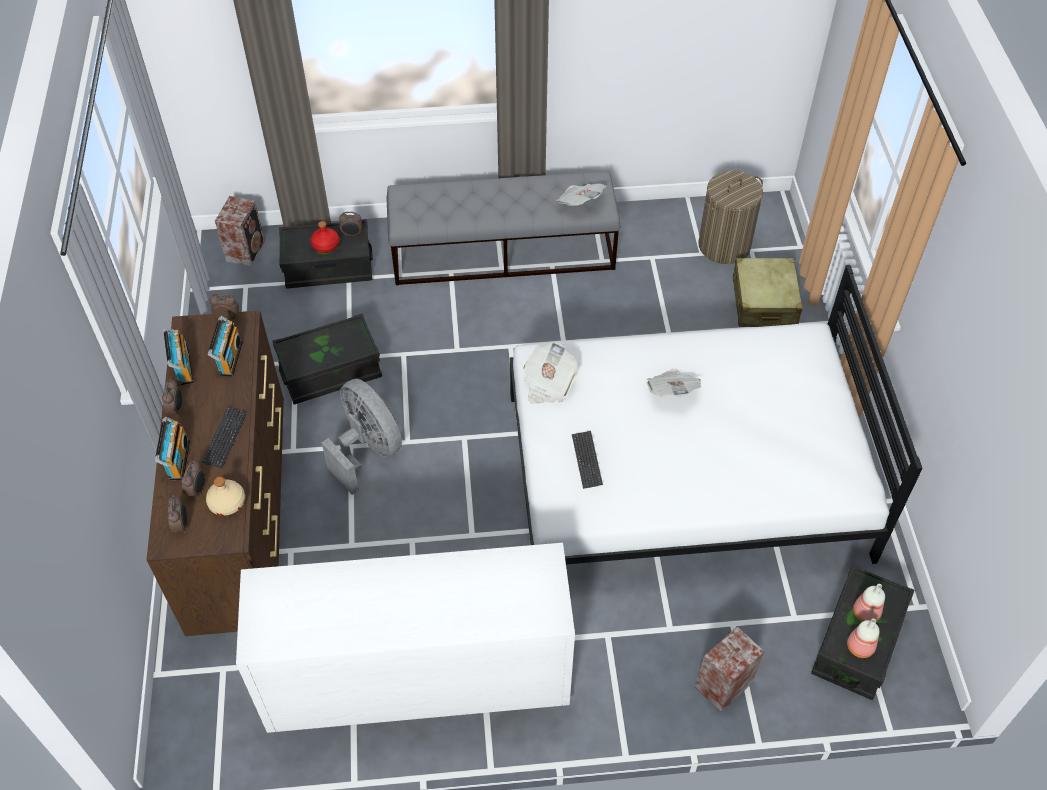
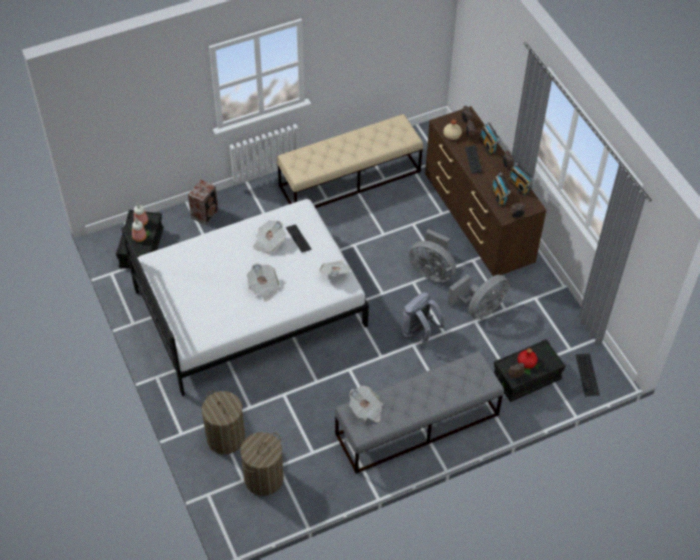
camera: 160 degrees right, 0 degrees up
(246, 250) = (588, 375): speaker -> keyboard
(330, 372) = (480, 309): black storage box -> grey fan
(416, 679) = (350, 178): white dresser -> beige bench
(439, 363) = (419, 333): none -> grey backpack
(640, 467) = (269, 243): none -> newspaper
(764, 302) = (225, 437): beige suitcase -> laundry basket

